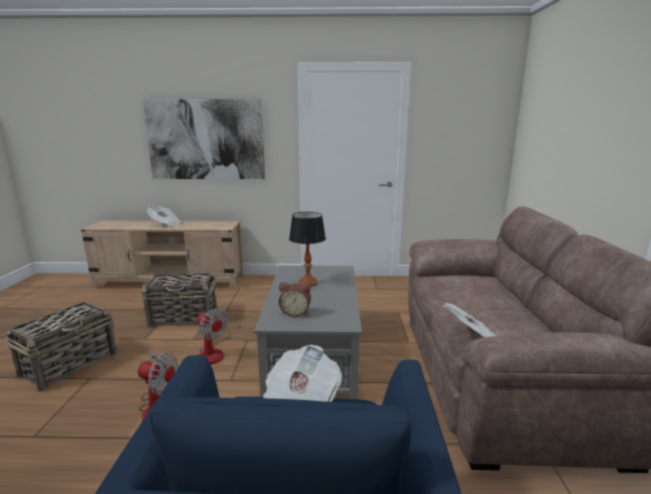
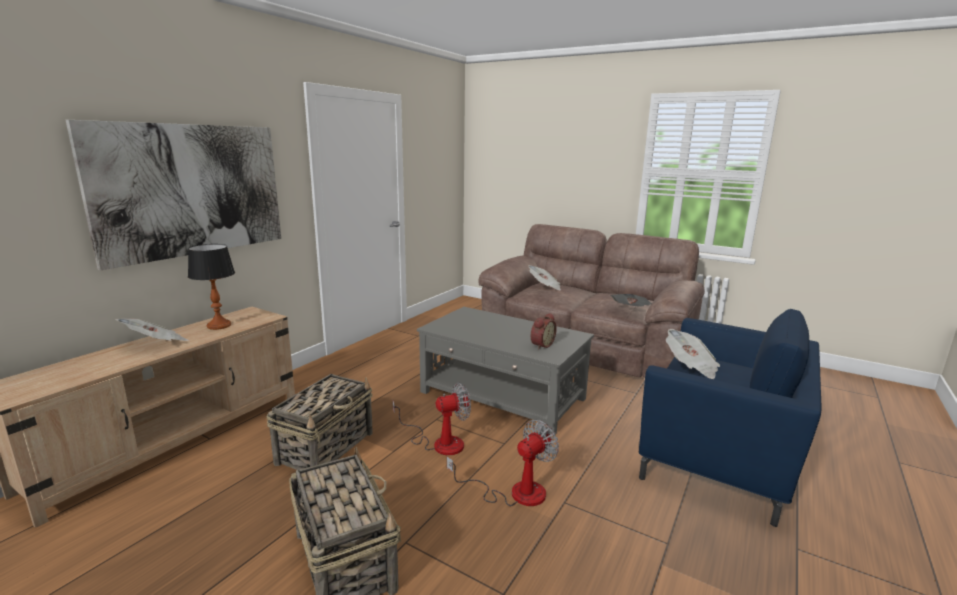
camera: 60 degrees left, 0 degrees up
(307, 282) = (481, 328): table lamp -> table lamp (218, 325)
(467, 279) = (545, 287): none -> newspaper

